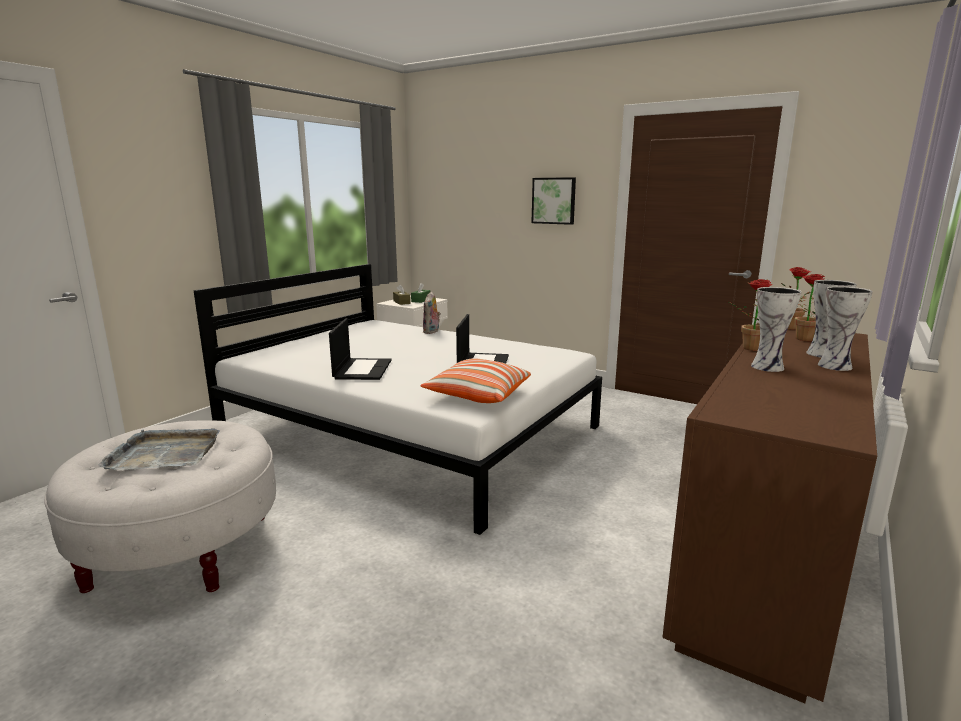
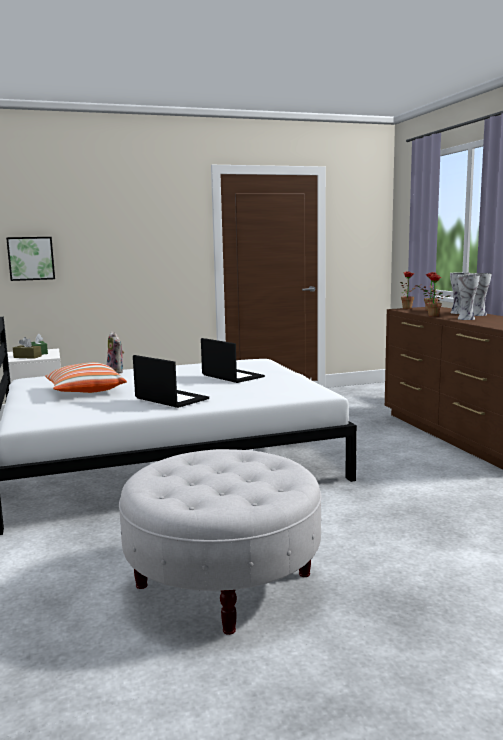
camera: 50 degrees left, 5 degrees down
(164, 453) = (221, 476): grey tray -> none
(477, 395) = (295, 387): pillow -> pillow (85, 391)
(554, 200) = (156, 242): picture -> picture (31, 258)

